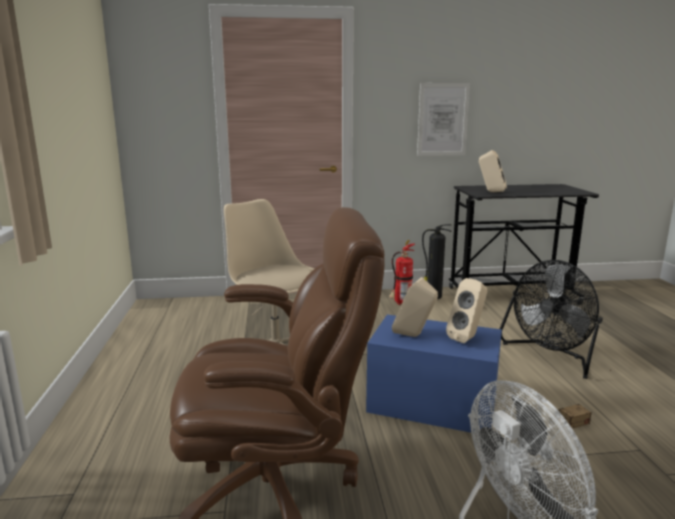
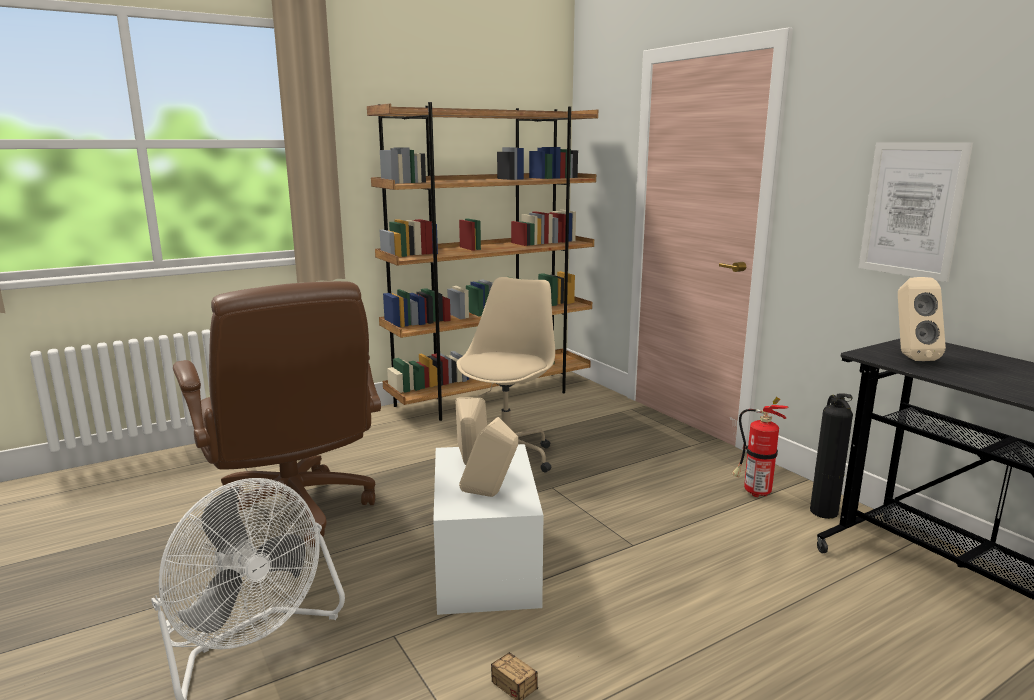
camera: 65 degrees right, 0 degrees up
(144, 339) = (491, 397): none -> brown bookcase
(433, 403) = (485, 563): blue storage box -> white storage box
(549, 353) = (736, 651): black fan -> none

